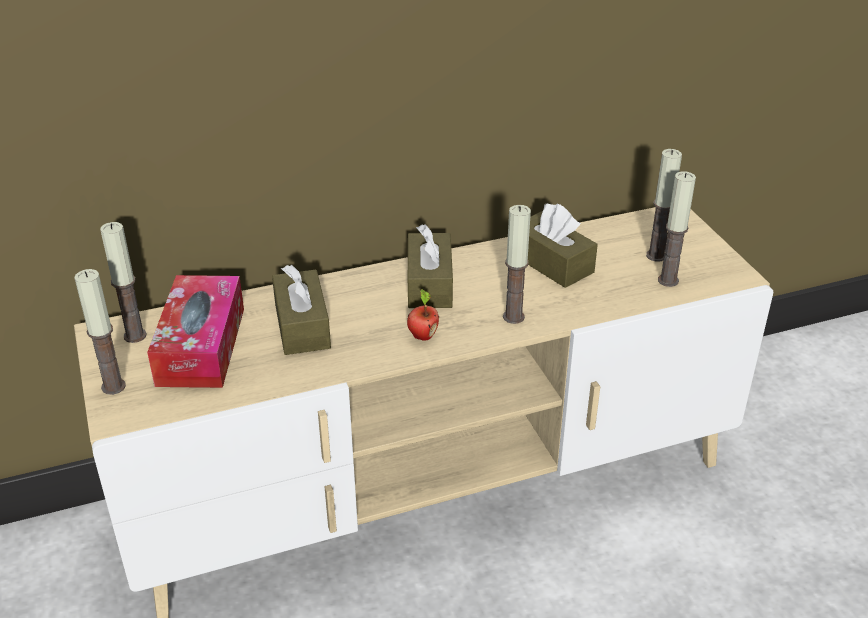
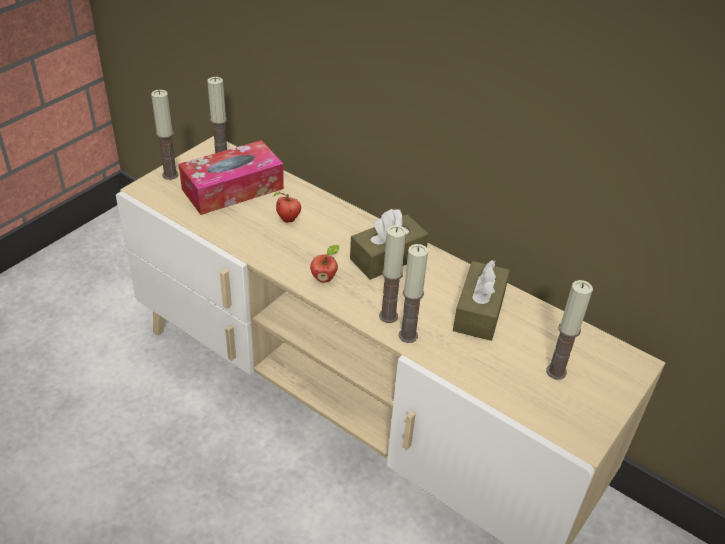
camera: 55 degrees right, 5 degrees up
(302, 326) = (287, 220): brown tissue box -> apple
(668, 280) = (526, 392): candle -> candle (408, 335)

